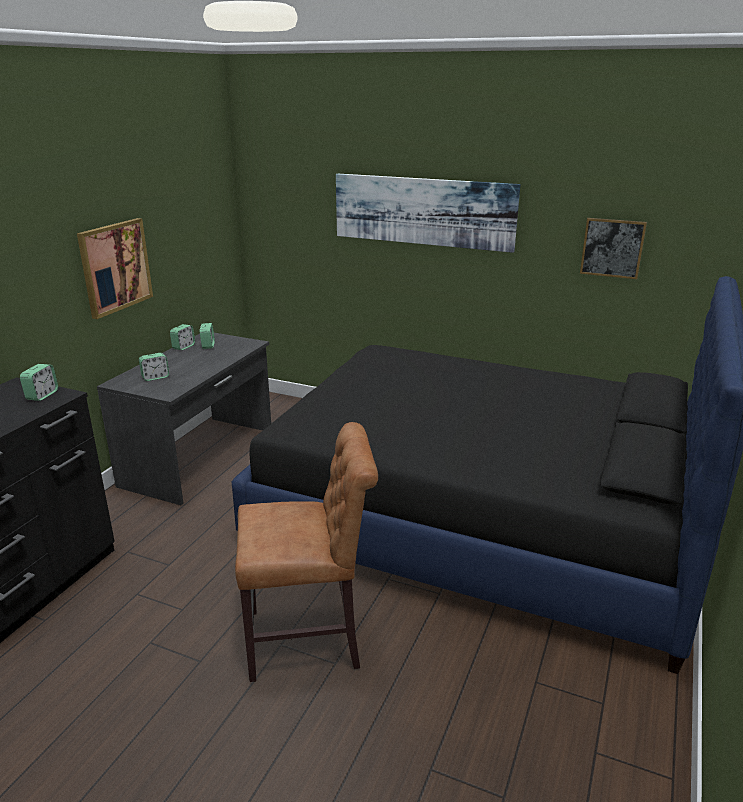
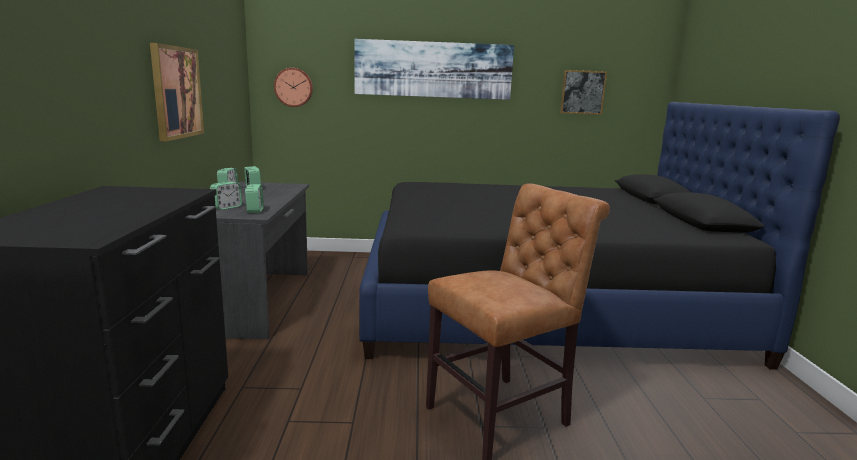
camera: 25 degrees left, 10 degrees down
(42, 395) = (162, 193): alarm clock -> alarm clock (255, 210)
(278, 225) = (294, 87): none -> wall clock

